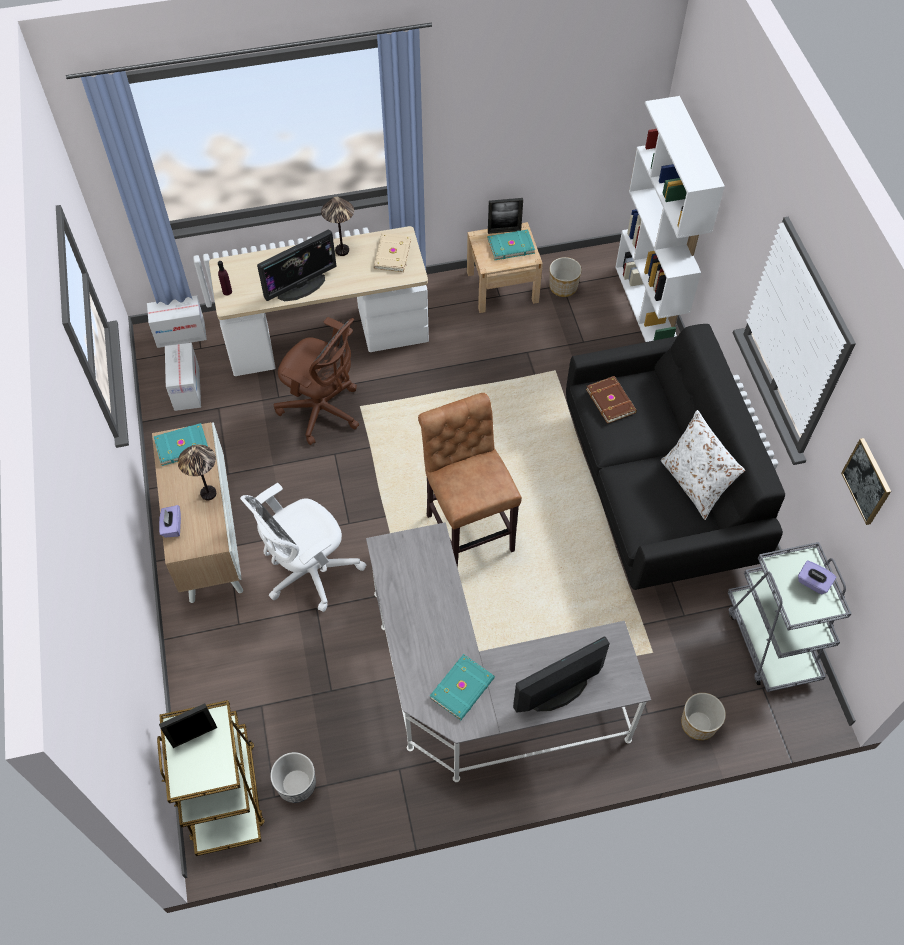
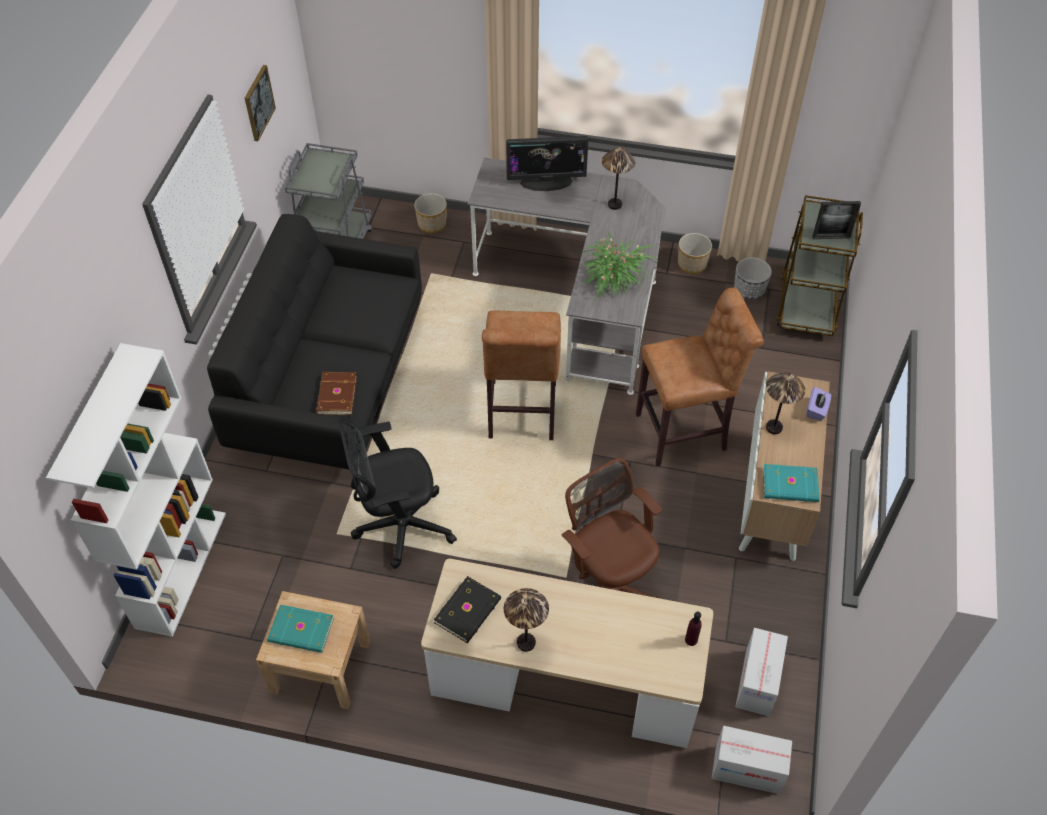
camera: 155 degrees left, 5 degrees down
(301, 286) = (598, 610): monitor -> none
(308, 573) = (686, 431): white office chair -> brown stool
(391, 254) = (469, 611): beige book -> black book
(418, 583) = (613, 278): none -> potted plant
(463, 688) = (614, 204): turquoise book -> table lamp
(504, 231) = (293, 657): picture frame -> none
(511, 394) = (399, 526): none -> black office chair
(563, 287) = (252, 635): planter -> planter (692, 264)
(694, 484) = (323, 302): white pillow -> none
(813, 583) = (312, 172): purple tissue box -> none

